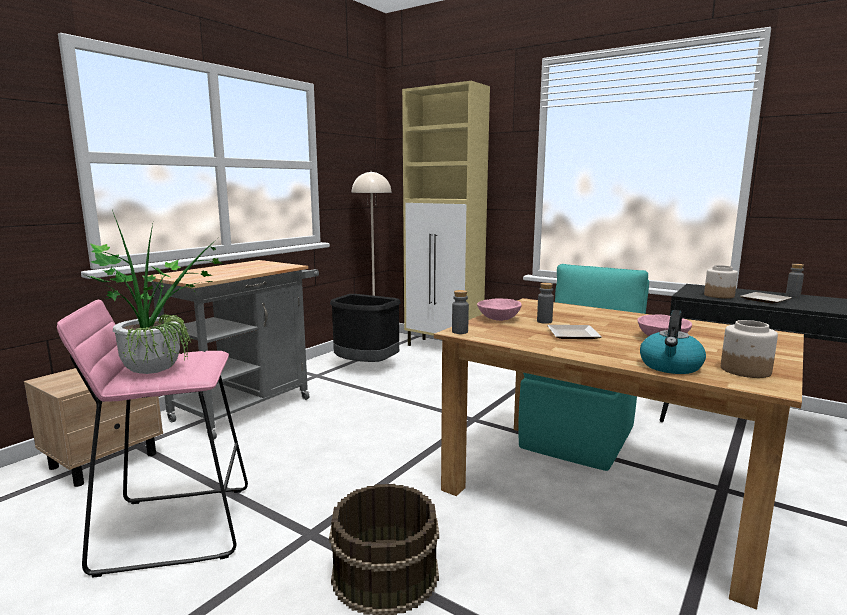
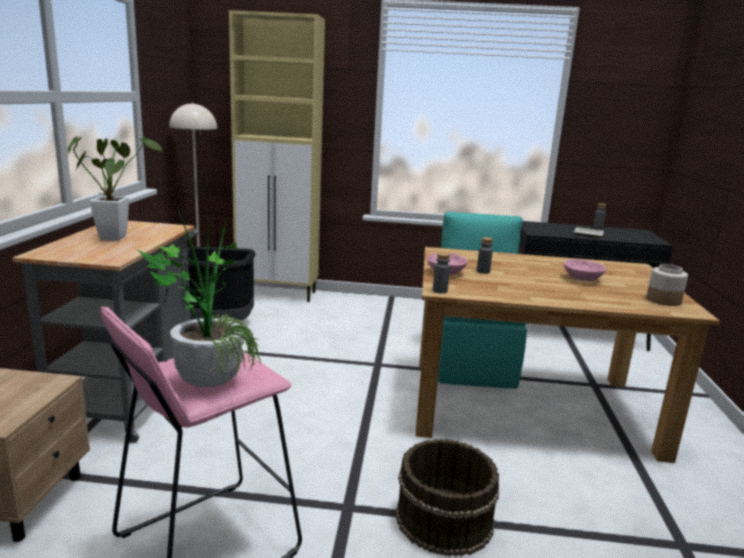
camera: 30 degrees left, 5 degrees up
(235, 269) = (116, 236): none -> potted plant
(572, 335) = (523, 283): plate -> none
(670, 366) = (623, 304): kettle -> none
(719, 295) = (556, 232): jar -> none

